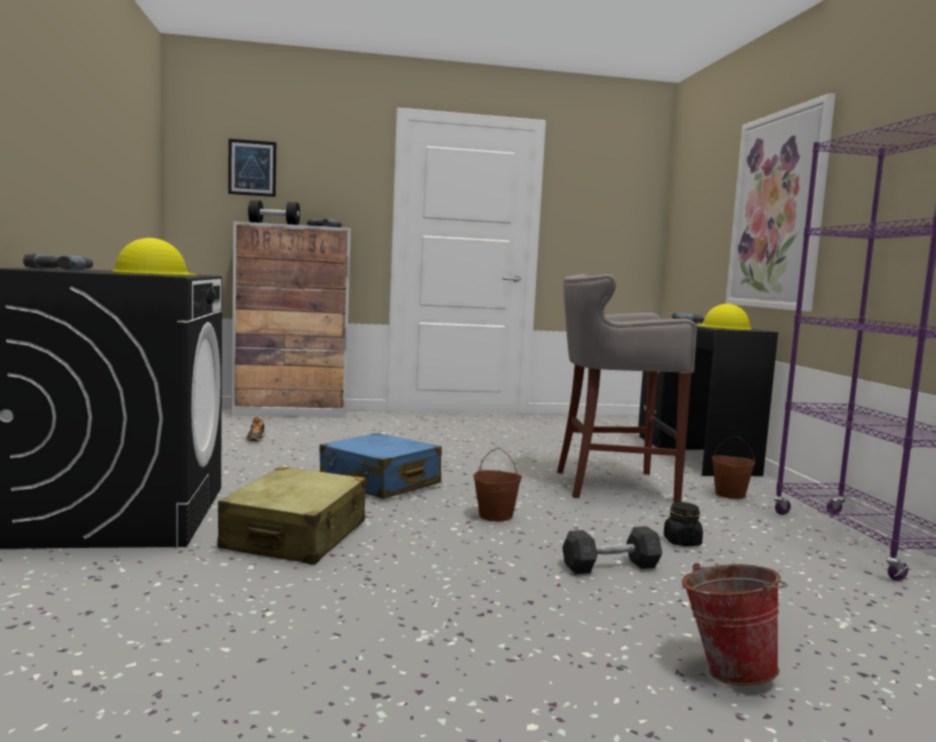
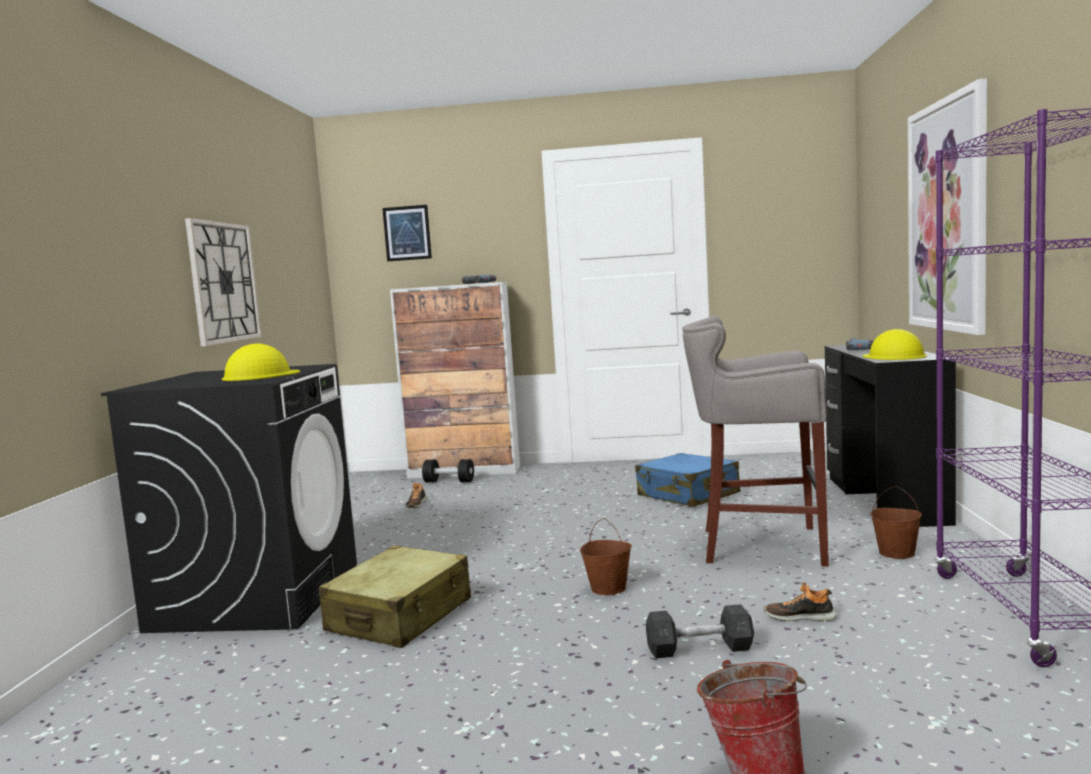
camera: 15 degrees right, 0 degrees up
(58, 269) = (185, 378): power drill -> none
(81, 178) = (223, 282): none -> wall clock
(274, 224) = (430, 286): black dumbbell -> black dumbbell (449, 481)
(380, 483) = (510, 552): blue suitcase -> blue suitcase (688, 495)
(681, 542) = (800, 617): black jar -> shoe

